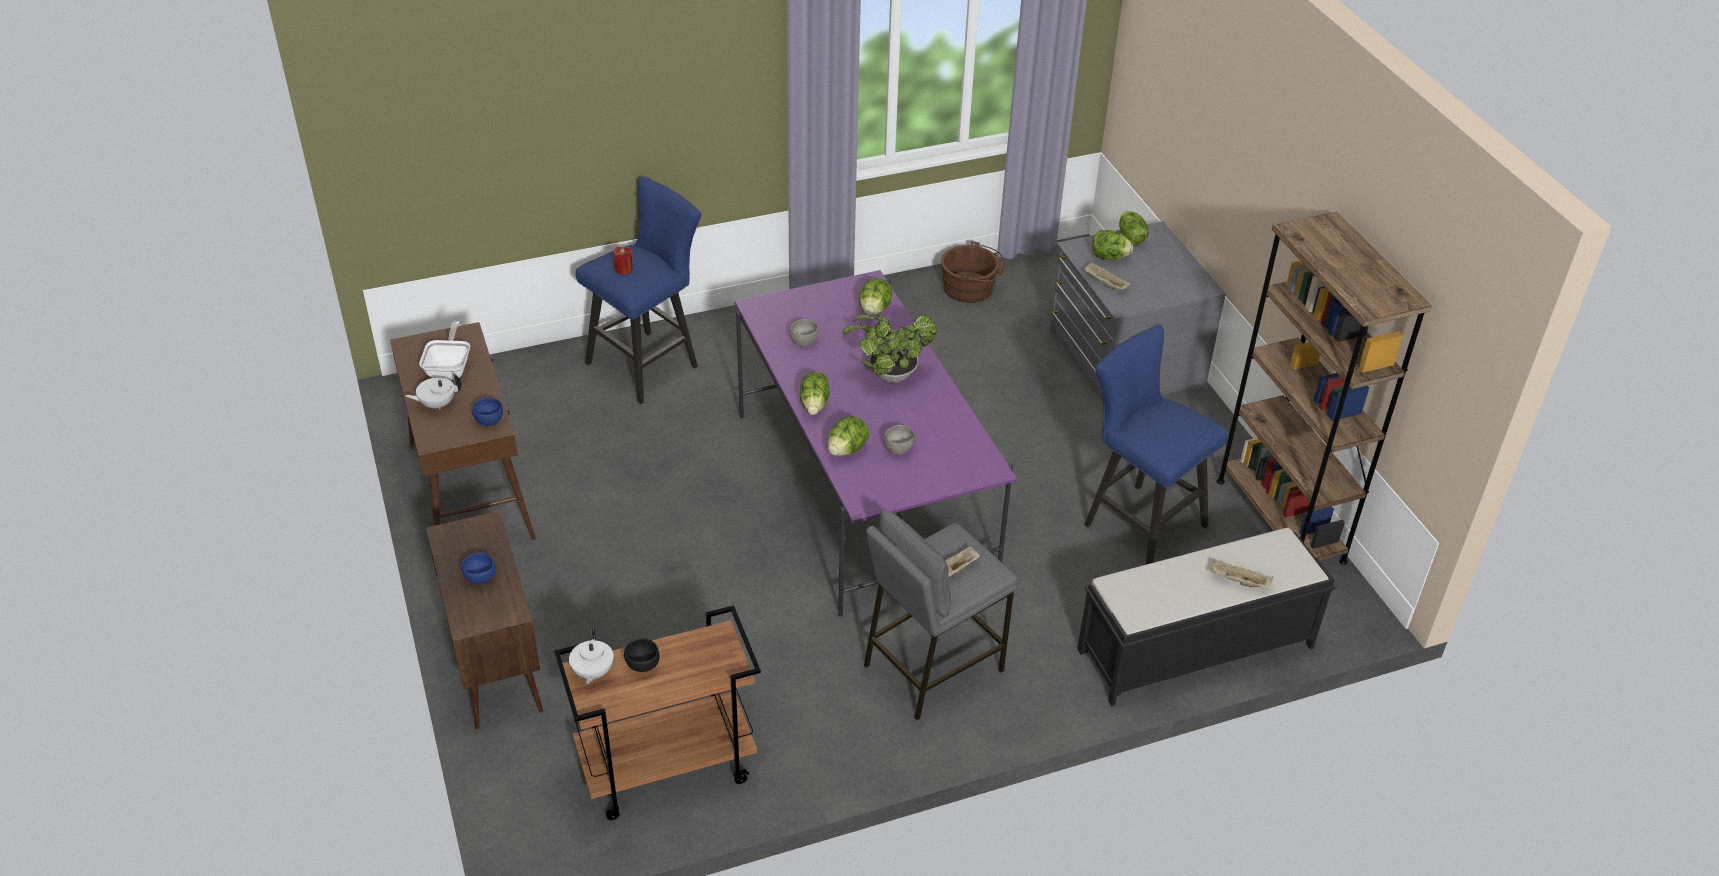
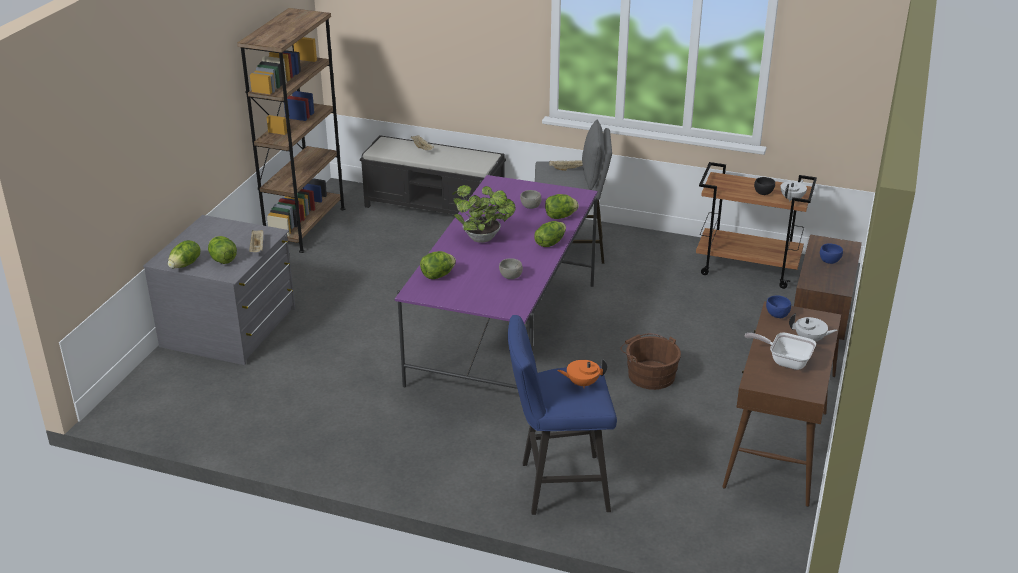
camera: 140 degrees left, 10 degrees down
(450, 368) = (785, 361): frying pan -> frying pan turned 75 degrees clockwise
(623, 269) = (582, 383): red candle -> orange teapot
(971, 288) = (239, 422): brown bucket -> brown bucket (649, 374)
(1137, 522) = (376, 255): blue stool -> none

